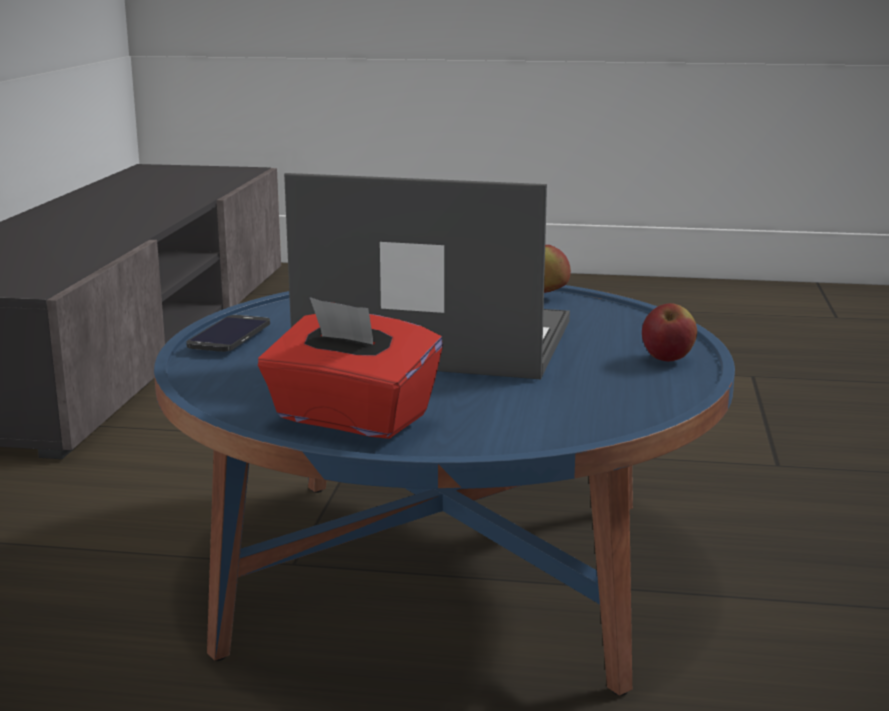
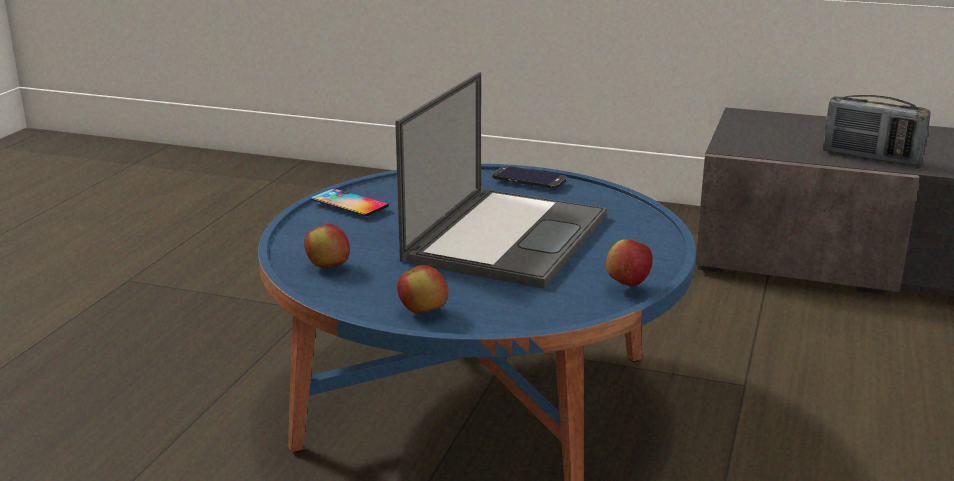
camera: 100 degrees right, 5 degrees up
(91, 247) = (871, 157): none -> radio
(351, 419) = (349, 203): red tissue box -> phone
(582, 413) = (328, 267): none -> apple

